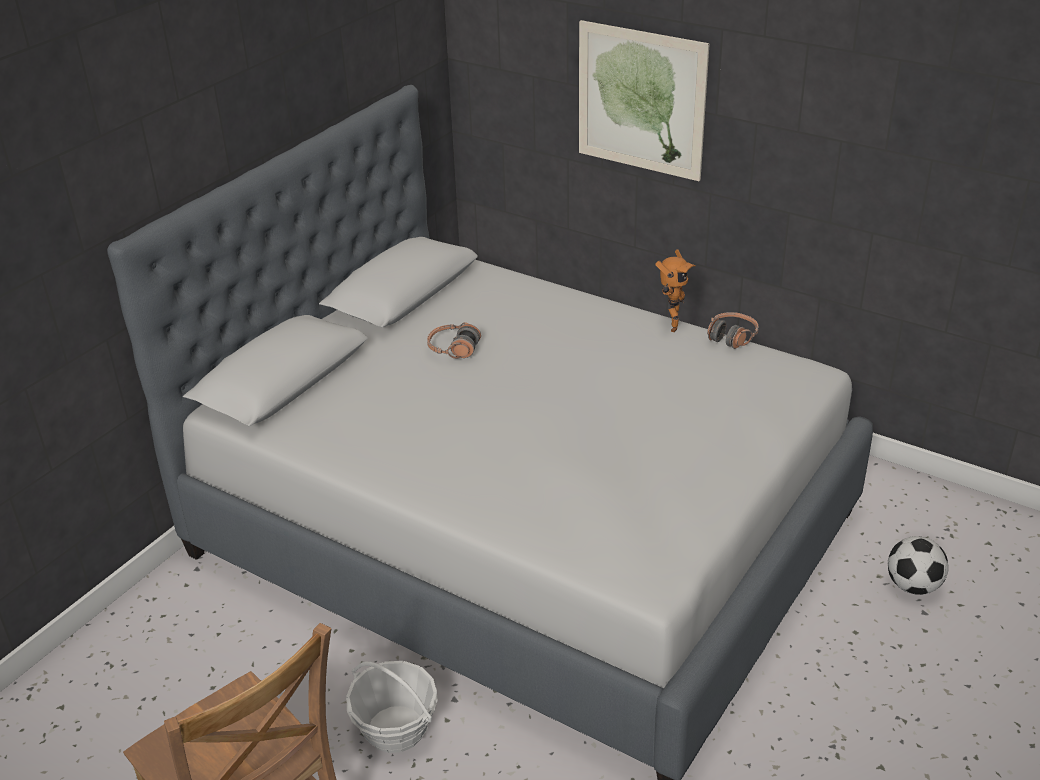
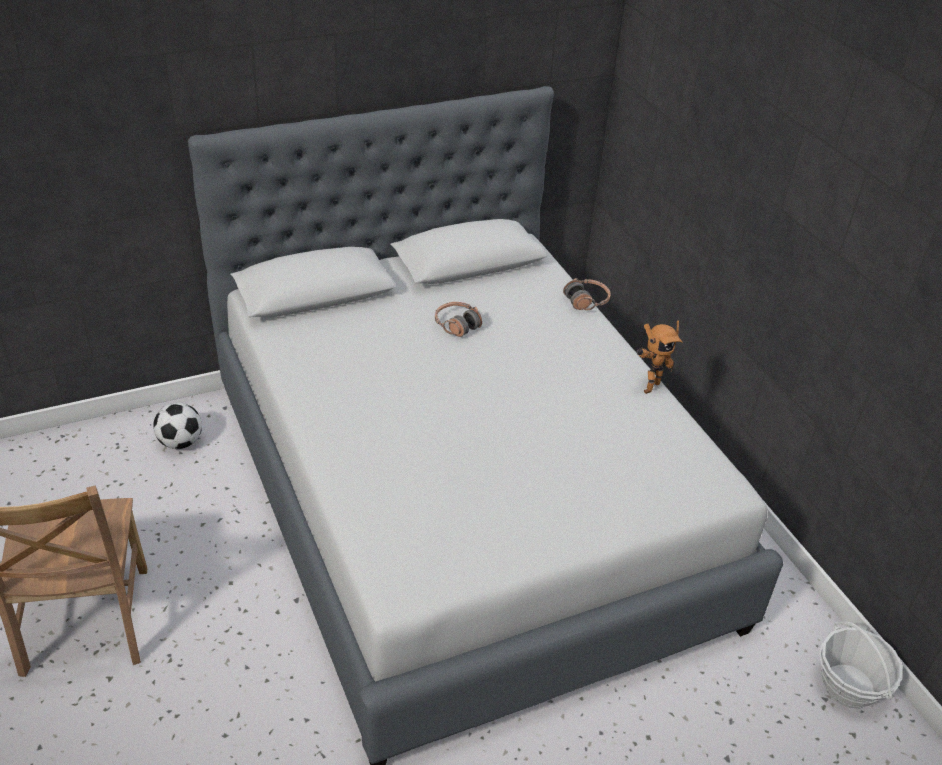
camera: 30 degrees right, 5 degrees up
(396, 729) = (239, 597): basket -> basket (848, 686)
(641, 100) = (729, 170): picture -> none
(731, 337) = (691, 421): headphones -> headphones (586, 301)
(913, 586) = (740, 730): football -> football (180, 443)

